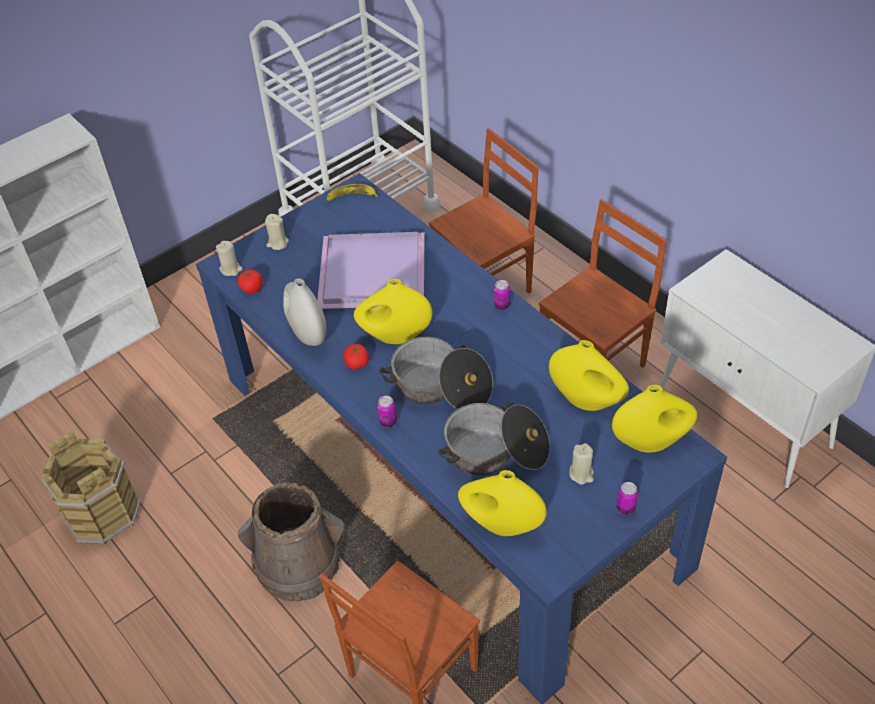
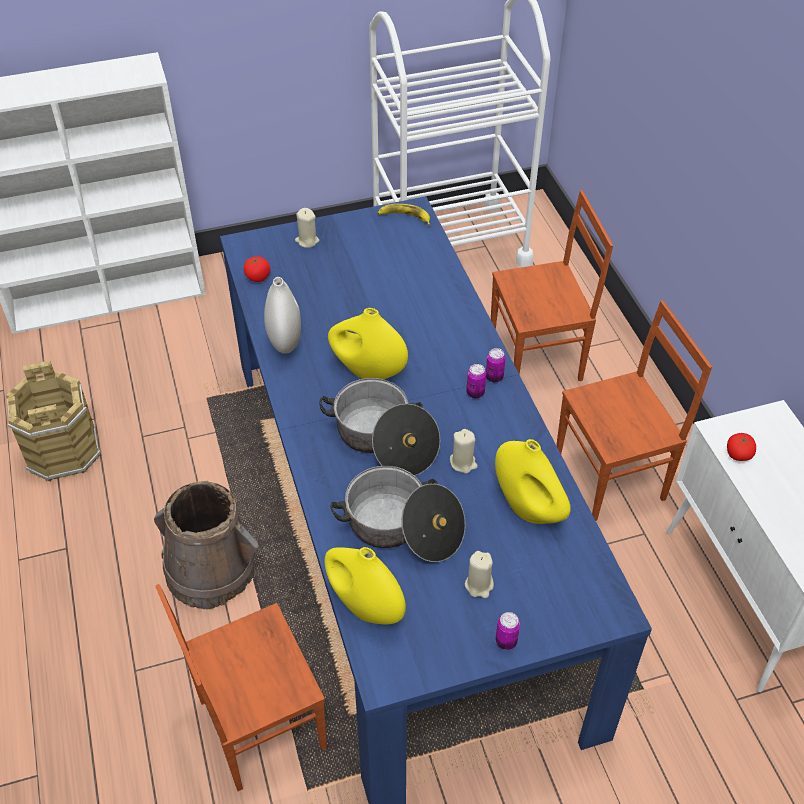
camera: 20 degrees right, 0 degrees up
(231, 269) = (249, 252): beige candle -> beige candle (463, 463)
(356, 363) = (315, 385): tomato -> tomato (738, 454)
(374, 274) = (383, 302): purple tray -> none
(388, 422) = (312, 455): can -> can (475, 393)
(651, 442) = (574, 579): yellow vase -> none

